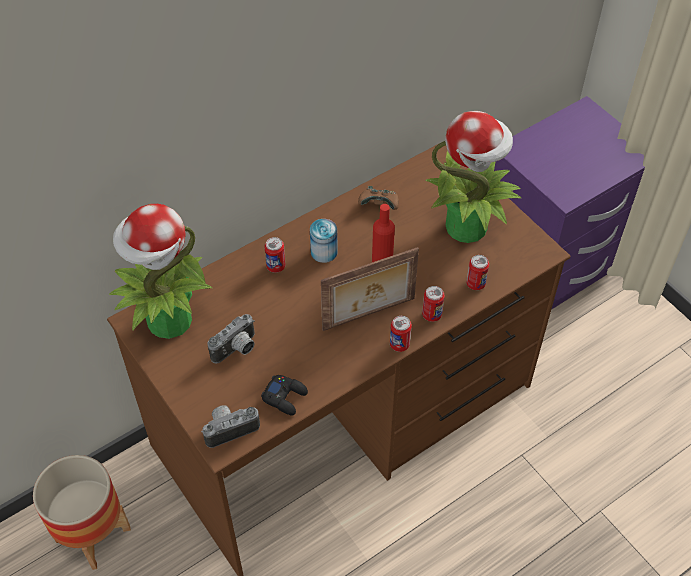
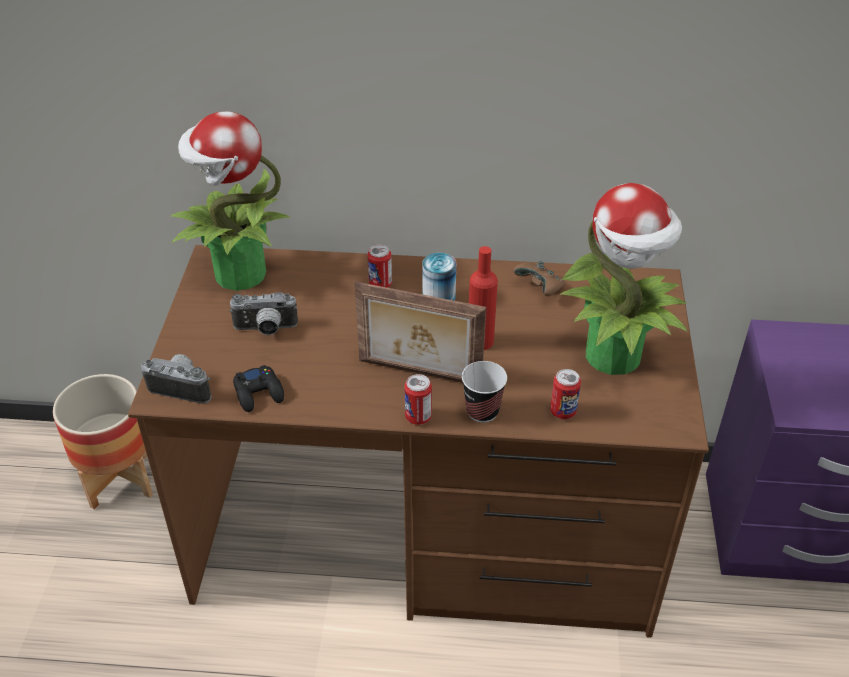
camera: 40 degrees right, 10 degrees down
(431, 315) = (482, 411): can -> cup

